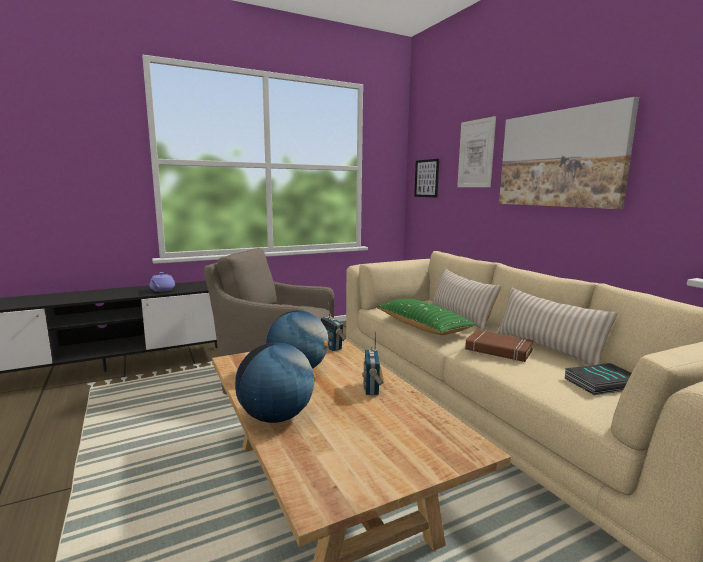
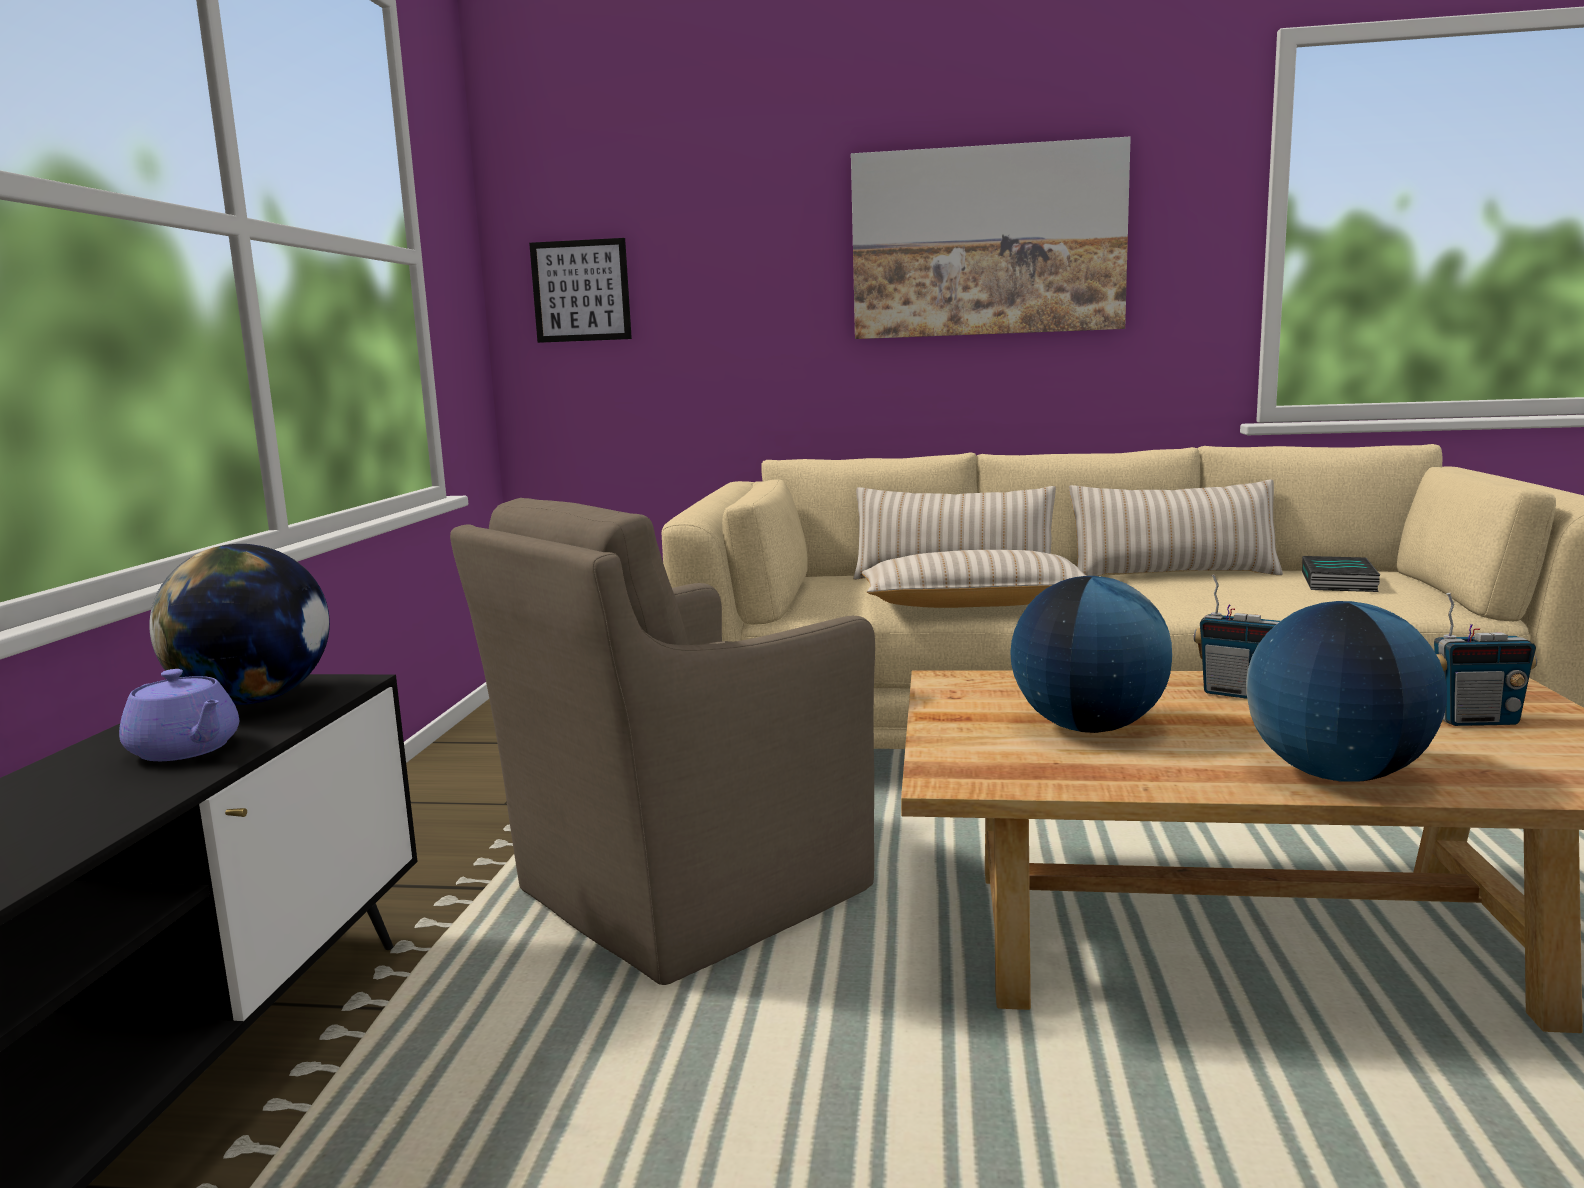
camera: 55 degrees left, 0 degrees up
(199, 285) = (254, 700): none -> globe
(332, 347) = (974, 685): radio -> radio (1475, 720)
(422, 326) = (975, 604): green pillow -> beige pillow
(476, 153) = (756, 228): picture -> none
(498, 350) = (1165, 592): brown book -> none

